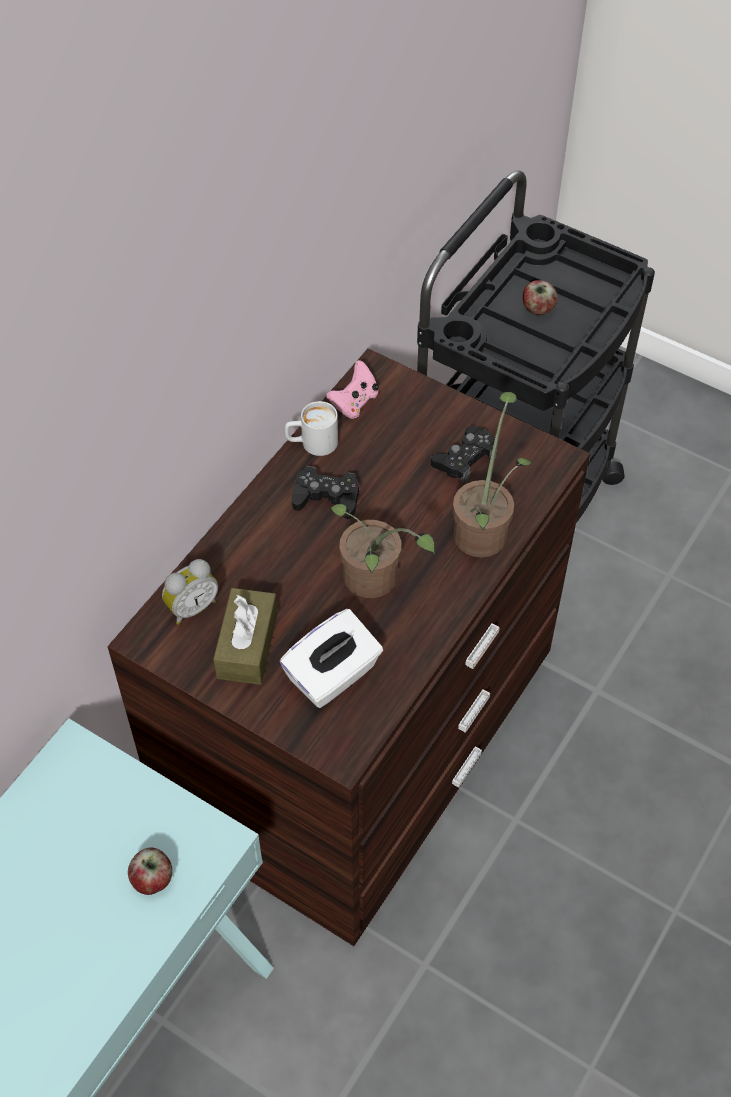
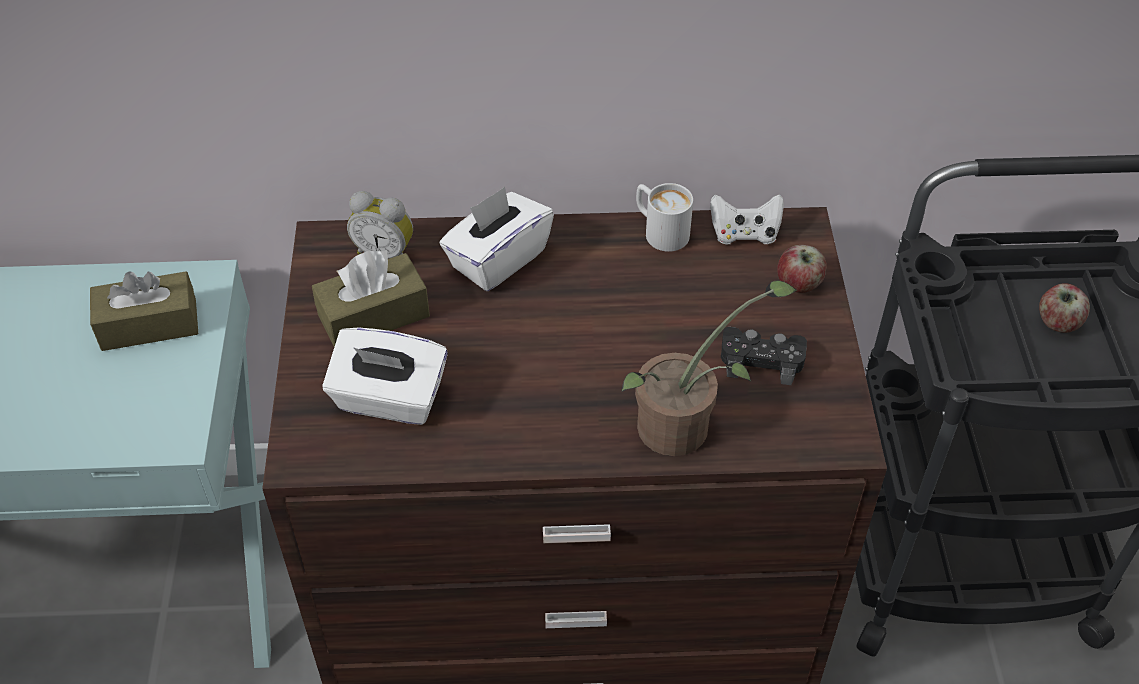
camera: 55 degrees right, 5 degrees down
(86, 809) = (149, 324): none -> brown tissue box
(153, 879) = (104, 412): apple -> apple (799, 284)
(257, 545) = (497, 259): none -> white tissue box
(326, 498) = (603, 278): black game controller -> none
(354, 402) = (744, 234): pink game controller -> white game controller
(374, 582) = (532, 371): potted plant -> none

